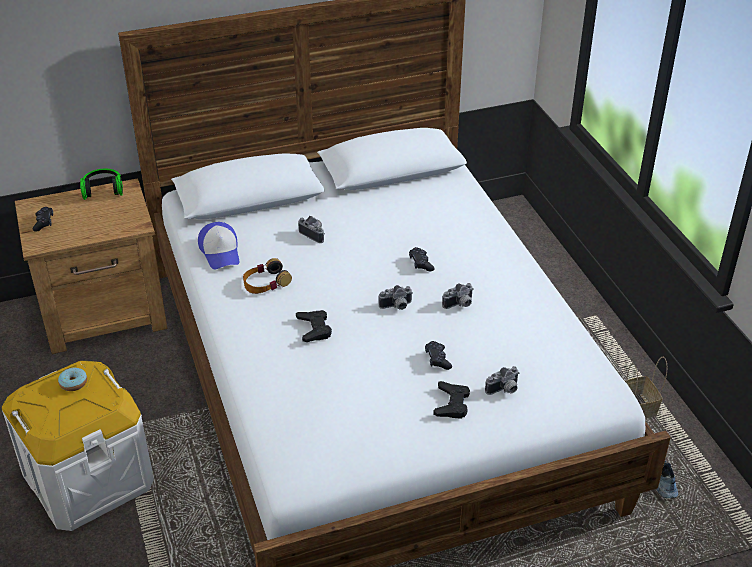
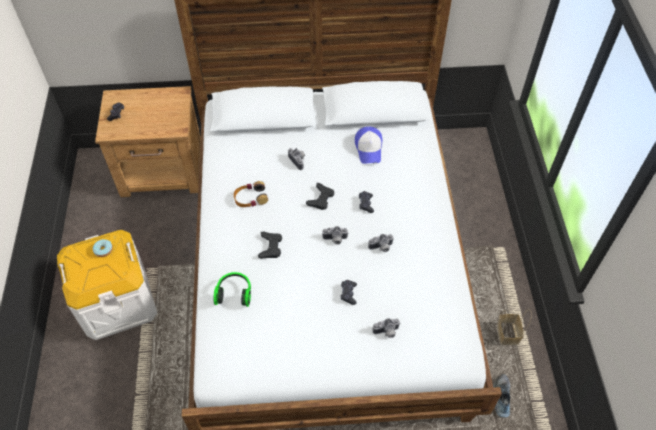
camera: 15 degrees right, 15 degrees up
(103, 190) = (164, 92): headphones -> headphones (234, 293)
(220, 252) = (228, 163): cap -> cap (369, 148)
(451, 404) = (345, 335): black game controller -> black game controller (321, 199)

